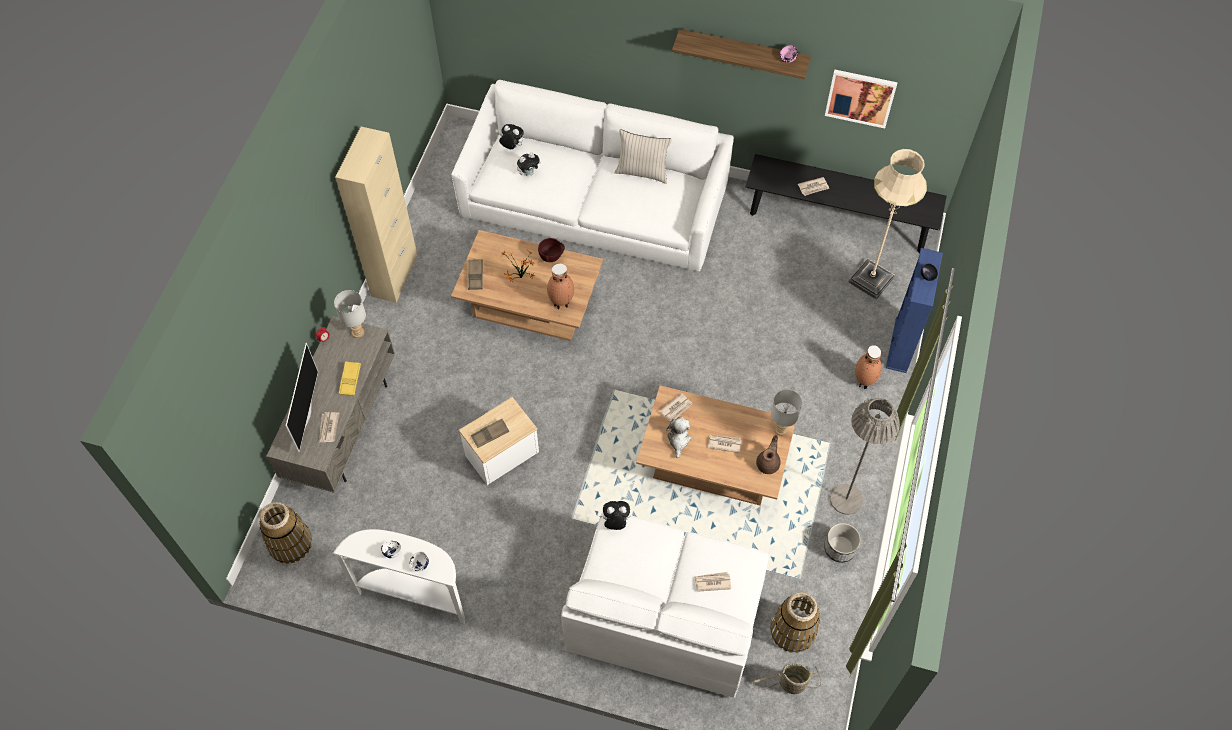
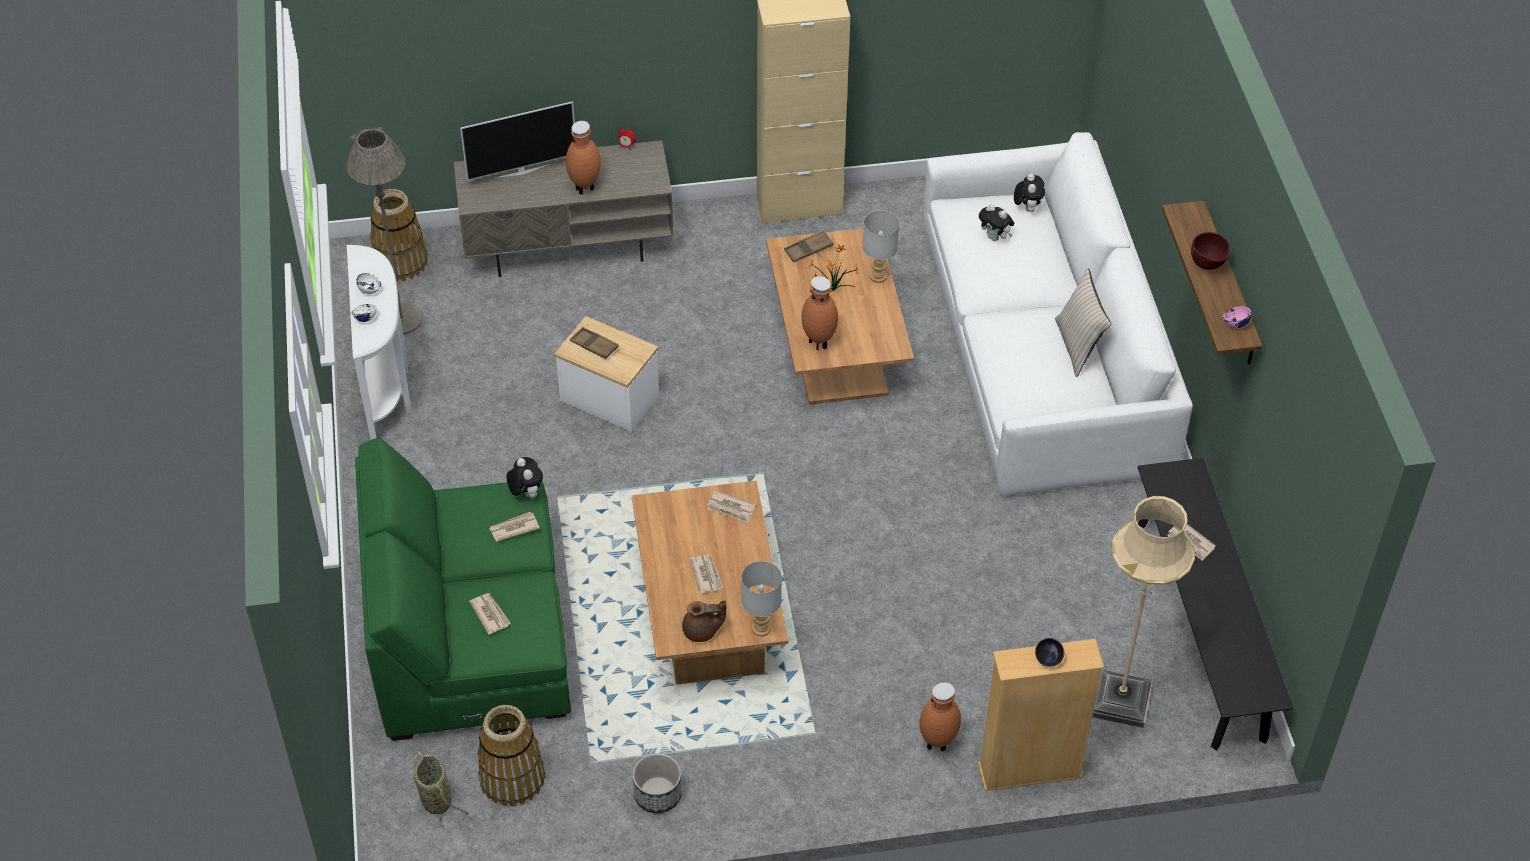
camera: 65 degrees right, 10 degrees down
(328, 428) = (514, 195): newspaper -> newspaper (513, 528)
(350, 380) = (585, 188): yellow tray -> brown vase
(358, 332) = (652, 170): grey table lamp -> grey table lamp (878, 277)
(552, 258) = (882, 309): brown bowl -> brown bowl (1207, 266)
(666, 615) = (471, 636): white sofa -> green sofa
(678, 439) = (686, 526): plush toy -> none
(846, 499) = (736, 779): grey floor lamp -> grey floor lamp (401, 319)
(860, 97) = (1277, 457): picture -> none
(901, 345) = (1029, 771): blue bookcase -> beige bookcase

